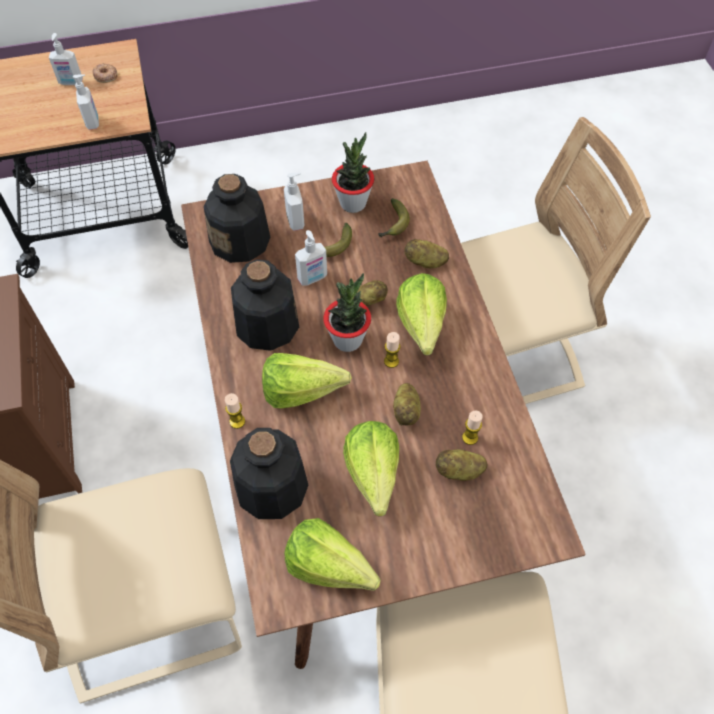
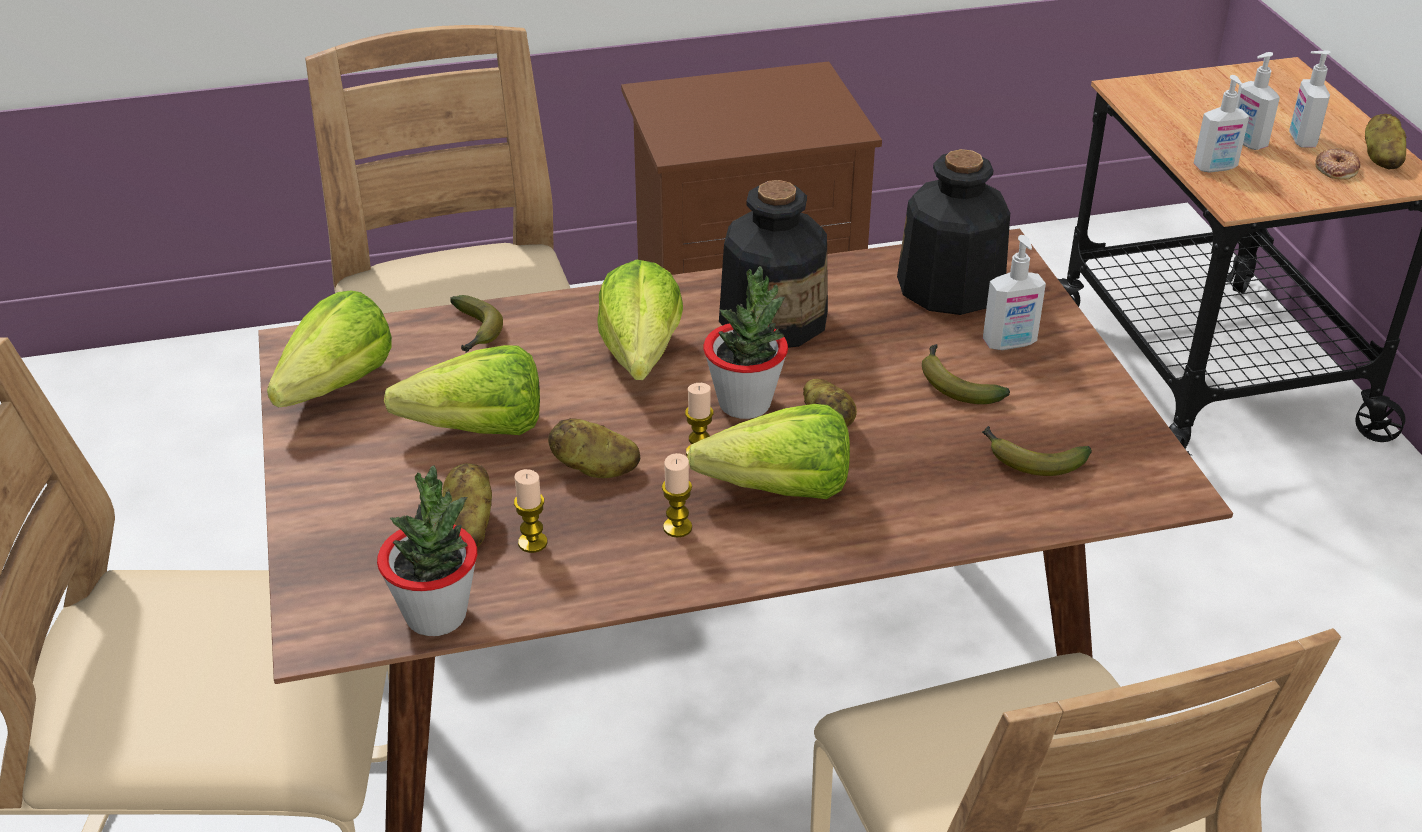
camera: 90 degrees right, 20 degrees down
(237, 421) = (591, 300): candle -> candle (677, 527)
(271, 487) = (475, 333): bottle -> banana
(312, 278) = (877, 364): soap dispenser -> soap dispenser (1246, 142)
(353, 203) = (1073, 409): potted plant -> potted plant (436, 615)
(425, 262) = (937, 500): potato -> potato (1380, 158)

